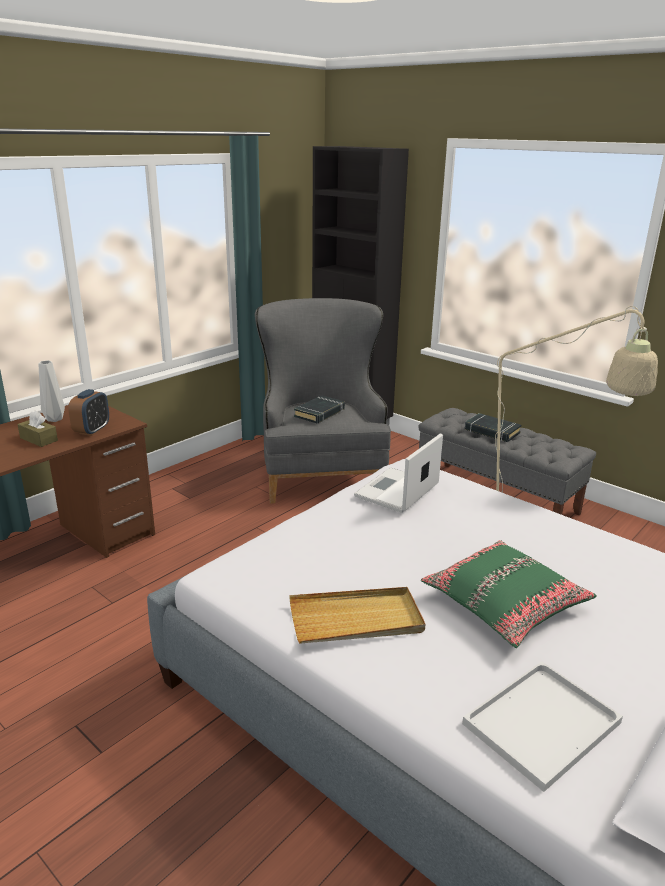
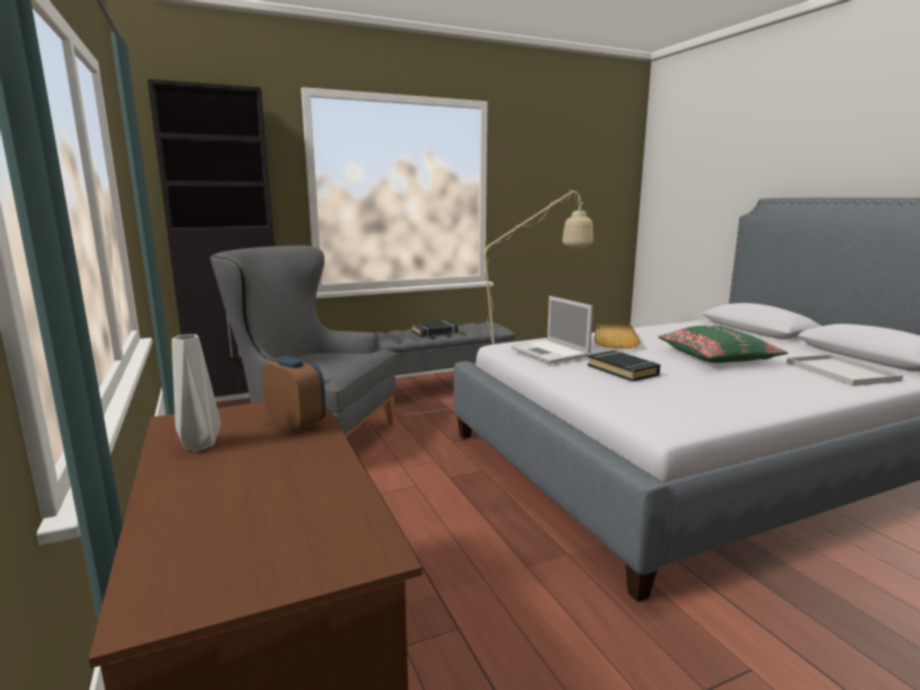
camera: 65 degrees left, 10 degrees down
(39, 439) = (273, 460): brown tissue box -> none
(320, 413) = (330, 360): black book -> black book (623, 370)
(356, 620) = (741, 391): beige tray -> beige tray (615, 338)

